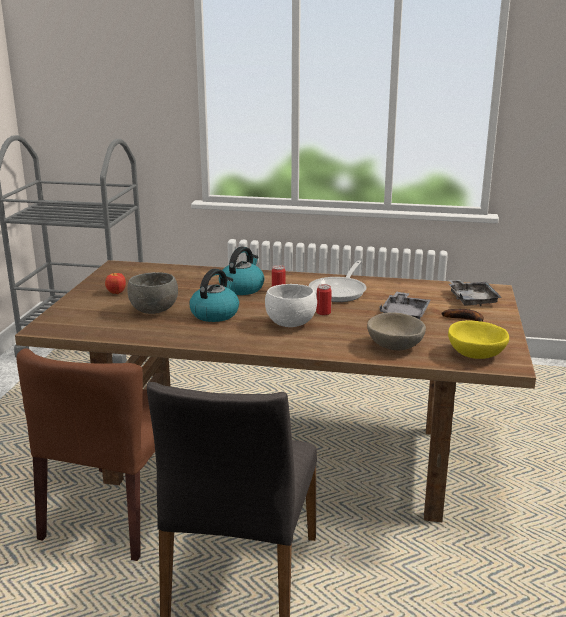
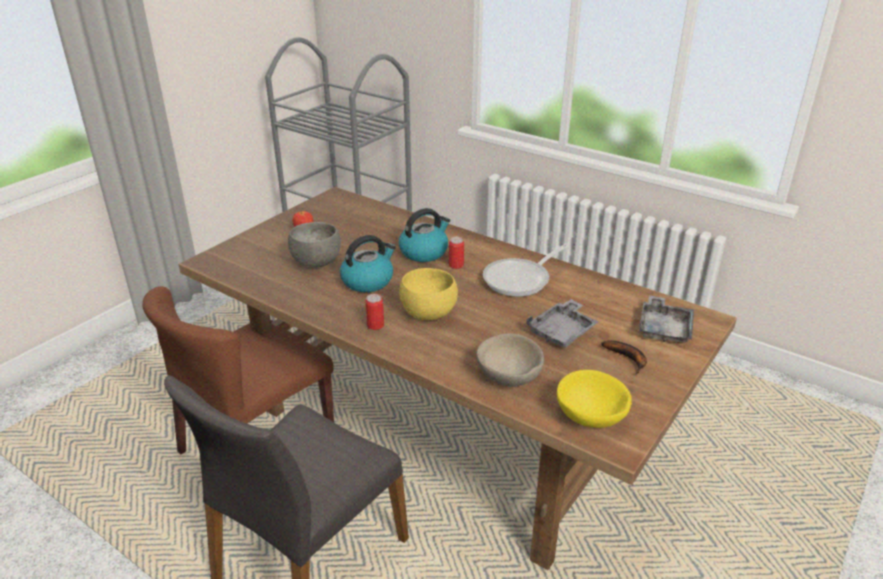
camera: 25 degrees right, 10 degrees up
(291, 324) = (429, 314): white bowl -> yellow bowl
(323, 312) = (476, 306): can -> can (375, 325)

